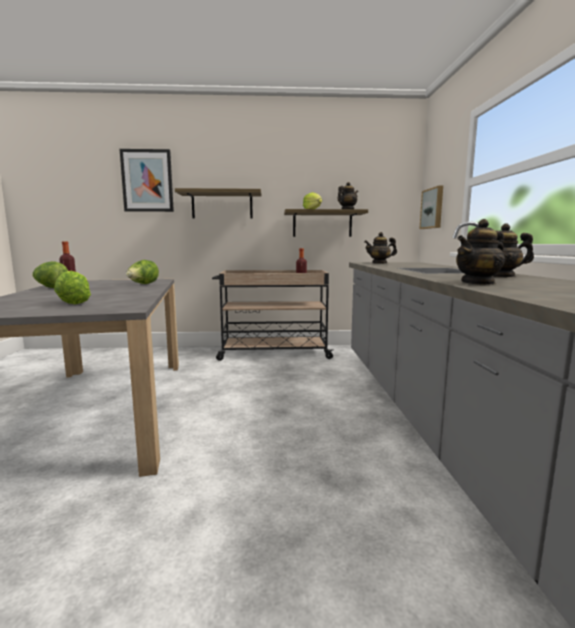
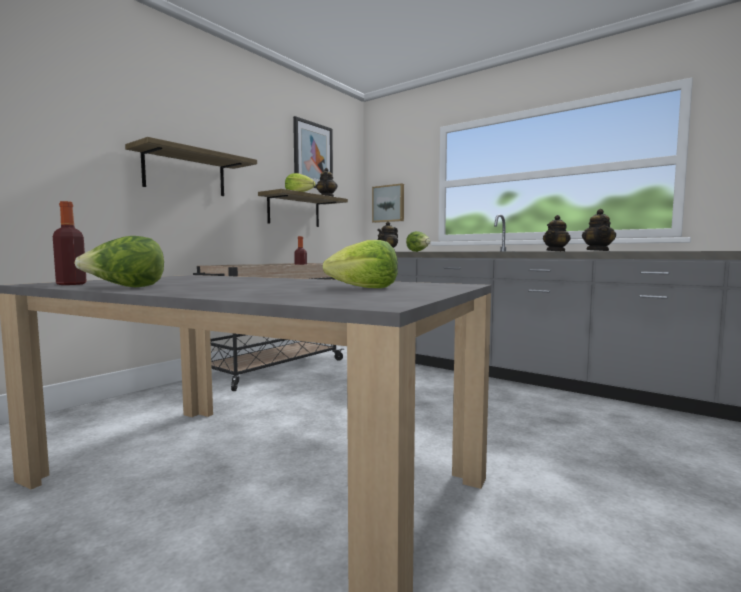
camera: 50 degrees left, 5 degrees down
(143, 284) = (227, 278): lettuce -> lettuce (418, 251)
(147, 181) = (62, 113): picture -> picture (313, 155)

